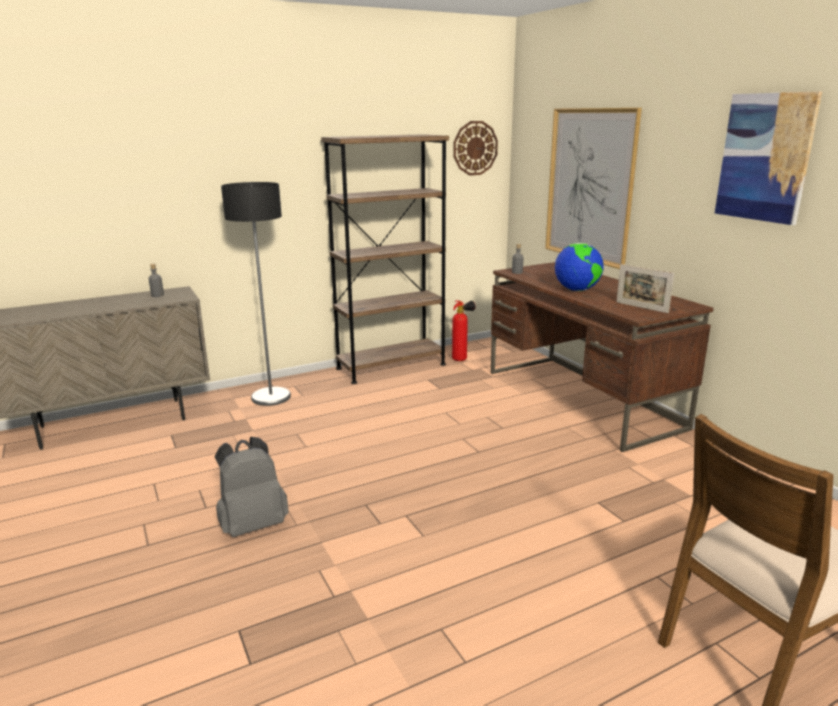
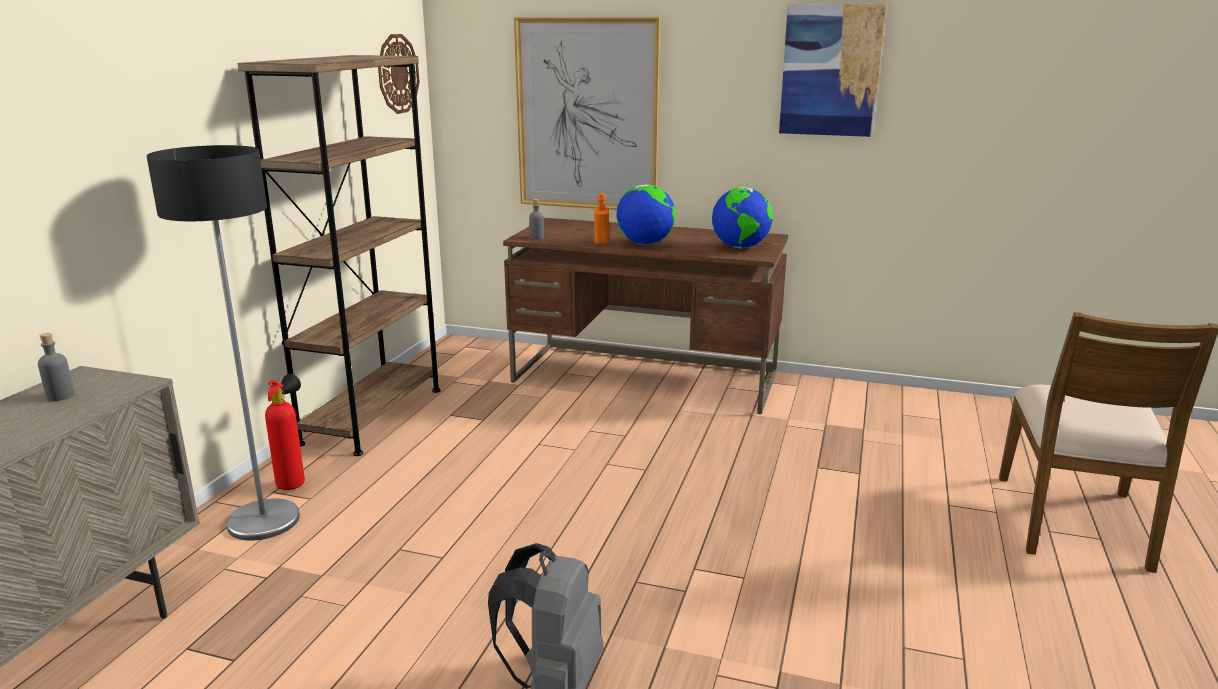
camera: 45 degrees left, 0 degrees up
(462, 359) = (449, 377): fire extinguisher -> fire extinguisher (294, 483)
(550, 283) = (601, 242): none -> orange bottle
(641, 307) = (740, 247): picture frame -> globe

